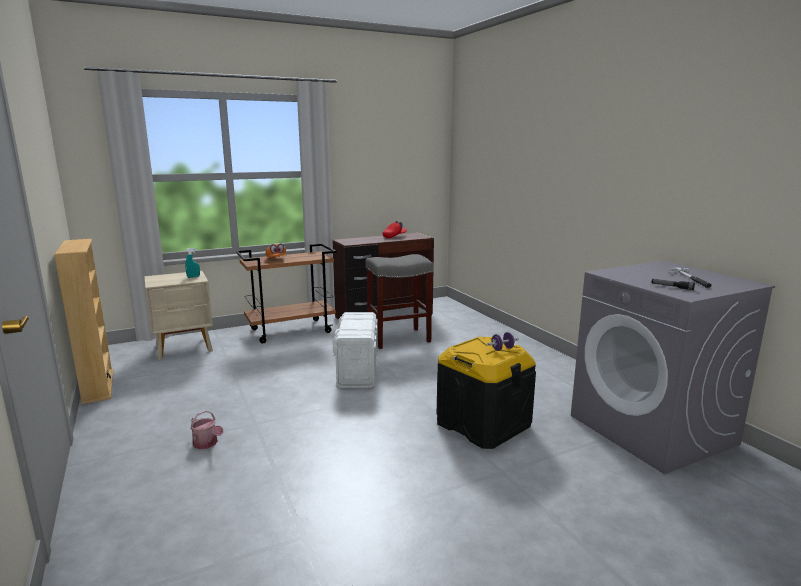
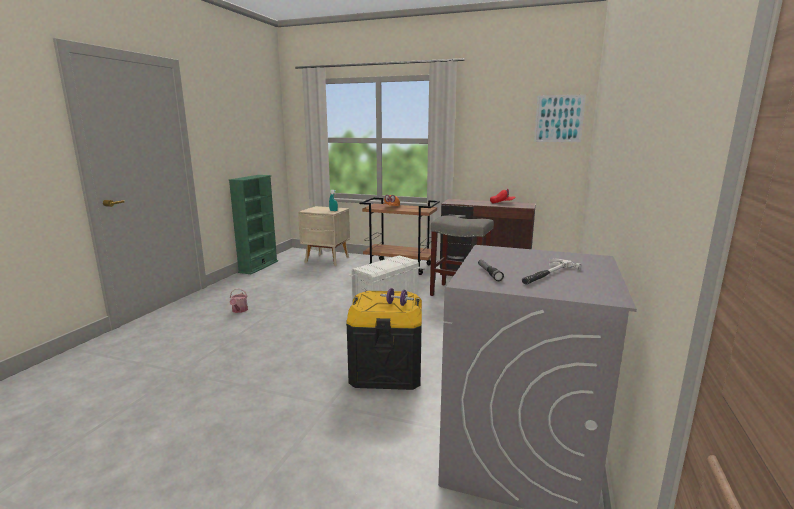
camera: 45 degrees right, 0 degrees up
(98, 386) = (258, 267): beige bookcase -> green bookcase
(424, 147) = (559, 118): none -> picture

